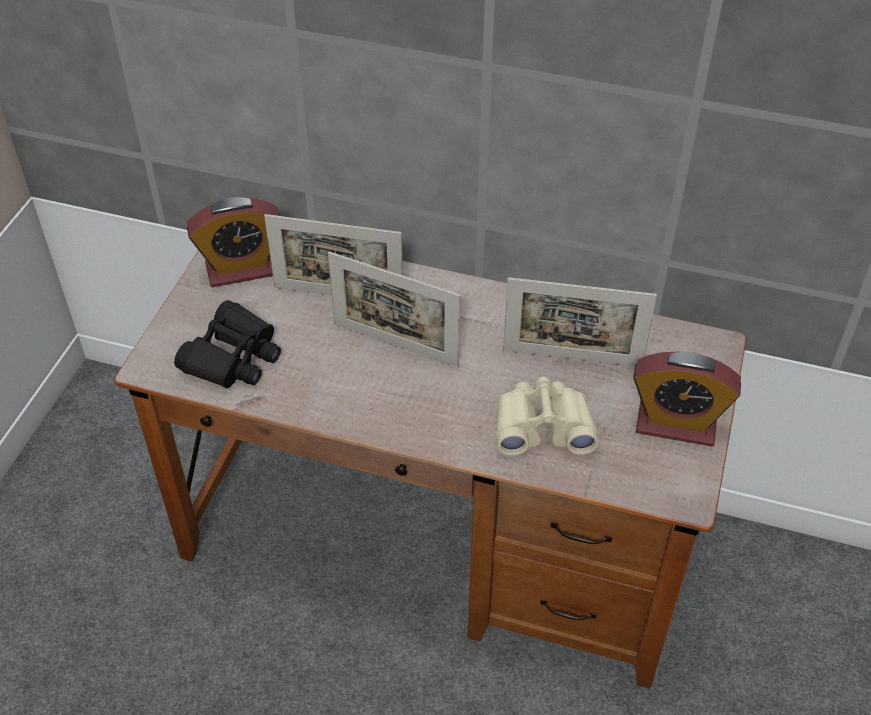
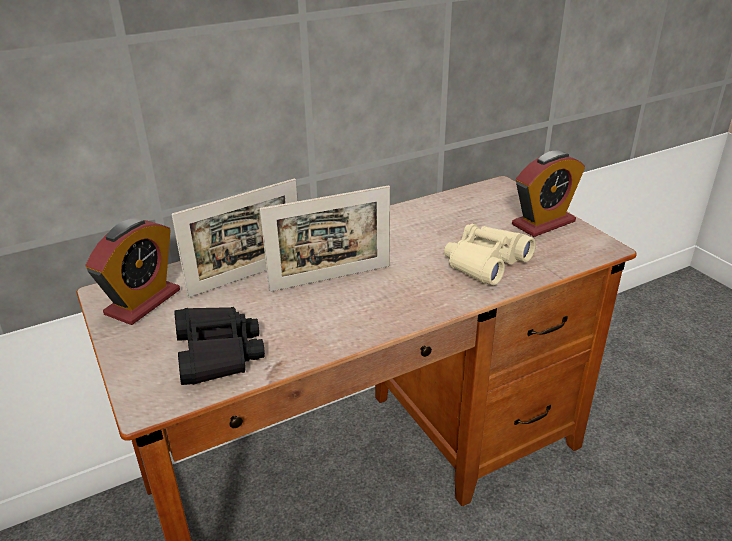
camera: 45 degrees left, 15 degrees down
(572, 358) = (444, 226): picture frame -> none

